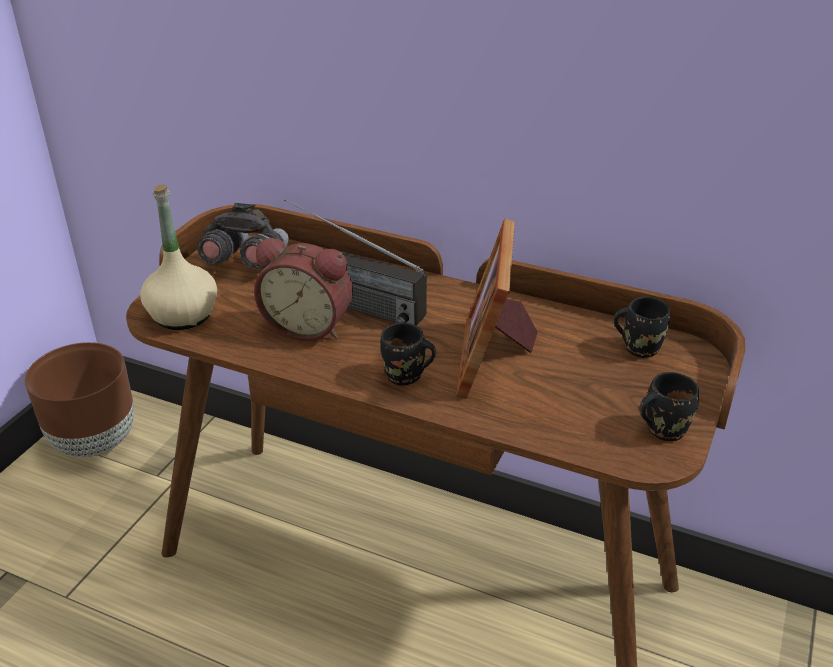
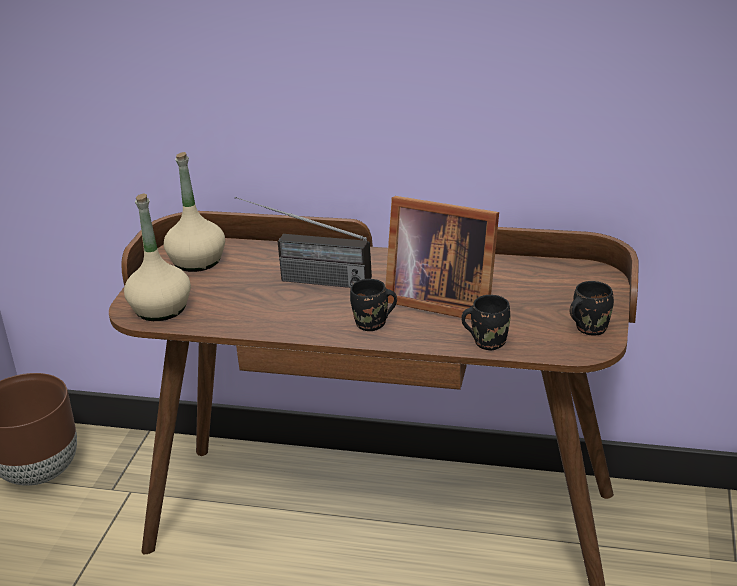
camera: 10 degrees left, 5 degrees down
(246, 262) = (197, 261): grey binoculars -> beige bottle
(309, 326) = (275, 300): alarm clock -> none
(494, 357) = (440, 299): picture frame -> picture frame turned 60 degrees counterclockwise
(639, 347) = (553, 275): black mug -> black mug (487, 341)

